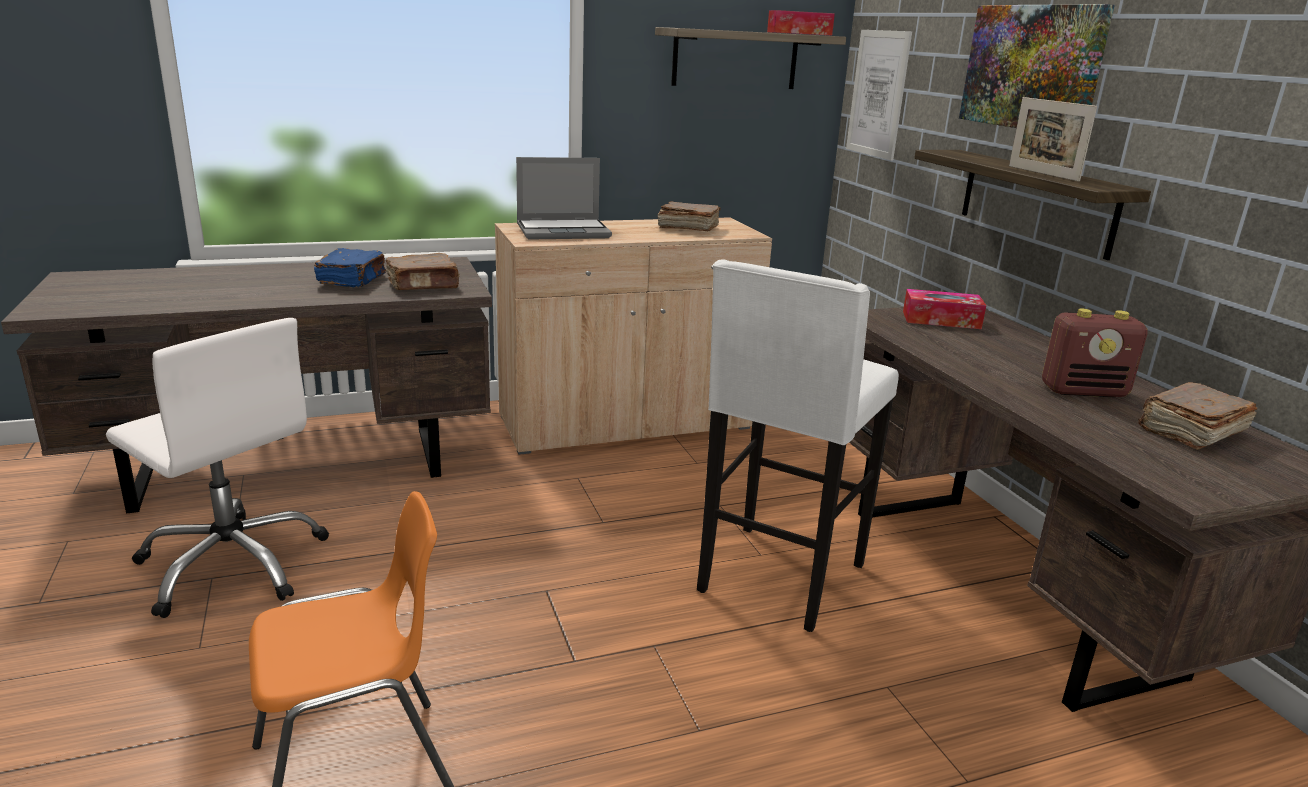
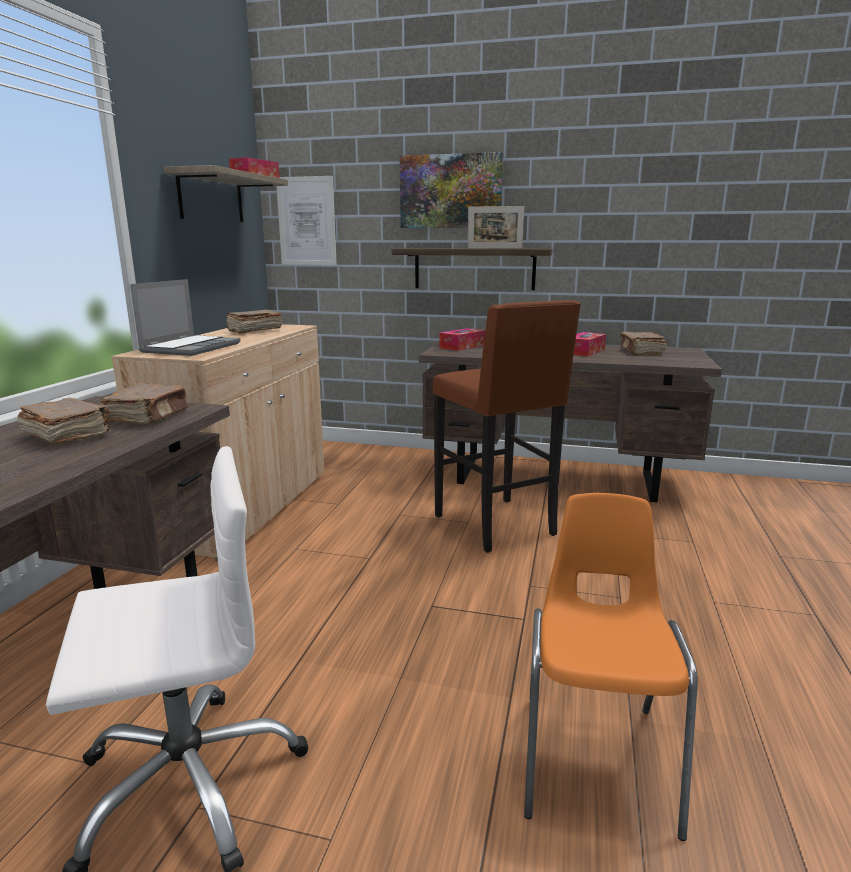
camera: 55 degrees left, 5 degrees down
(353, 280) = (67, 435): blue book -> brown book
(778, 579) = (497, 526): white stool -> brown stool
(1084, 391) = (584, 351): radio -> tissue box

